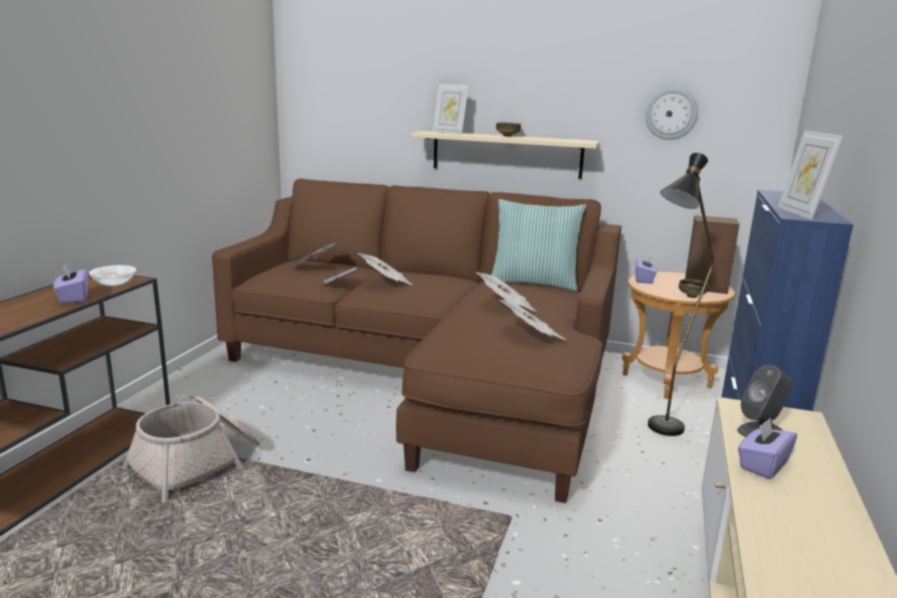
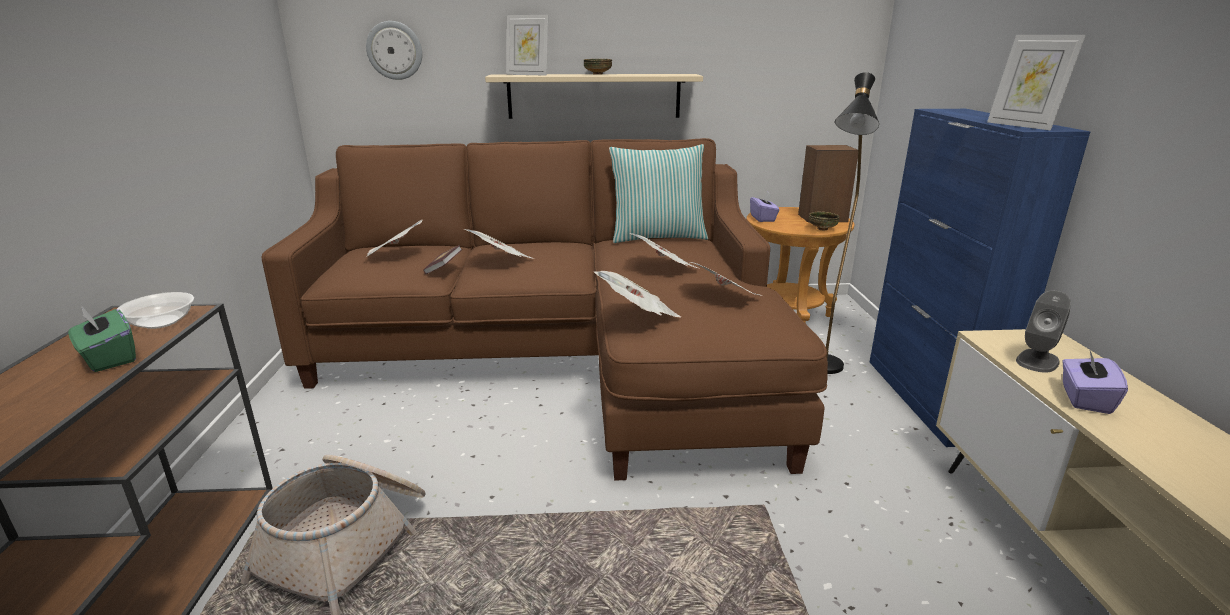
camera: 20 degrees left, 5 degrees up
(73, 298) = (109, 358): purple tissue box -> green tissue box
(444, 336) = (638, 315): none -> newspaper
(671, 114) = (768, 39): wall clock -> wall clock (394, 50)

